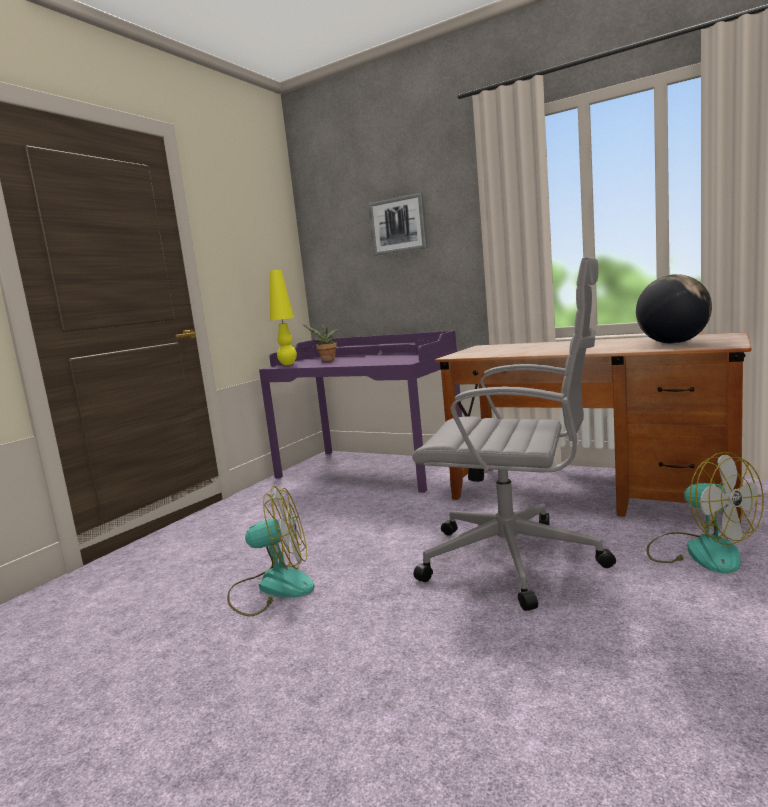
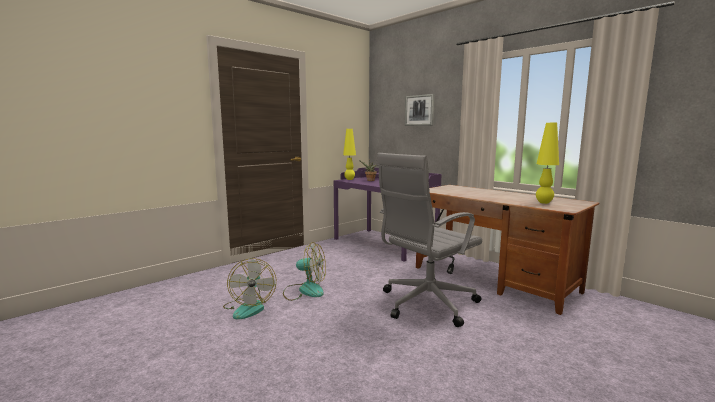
camera: 15 degrees right, 0 degrees up
(517, 560) = (425, 304): grey office chair -> grey office chair turned 105 degrees clockwise
(673, 343) = (544, 202): globe -> yellow table lamp
(700, 551) = (526, 321): fan -> fan (249, 307)

